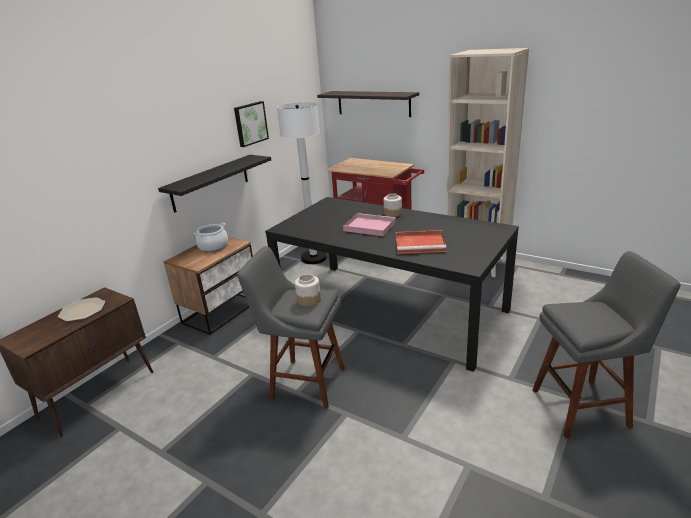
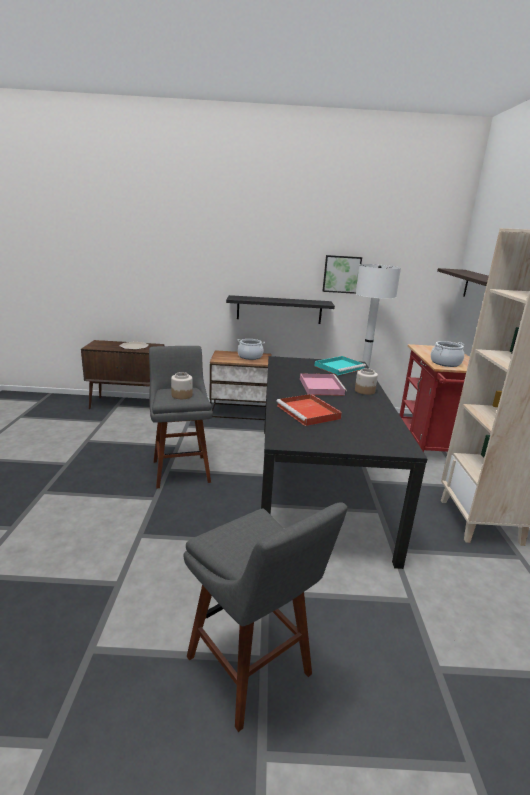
camera: 55 degrees right, 5 degrees down
(331, 209) = (340, 367): none -> turquoise tray
(384, 170) = (445, 363): none -> cooking pot

